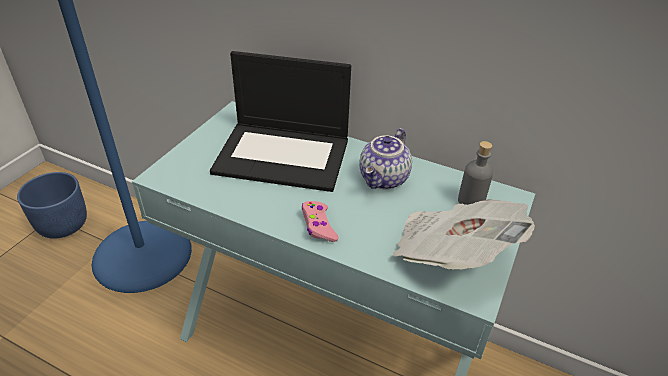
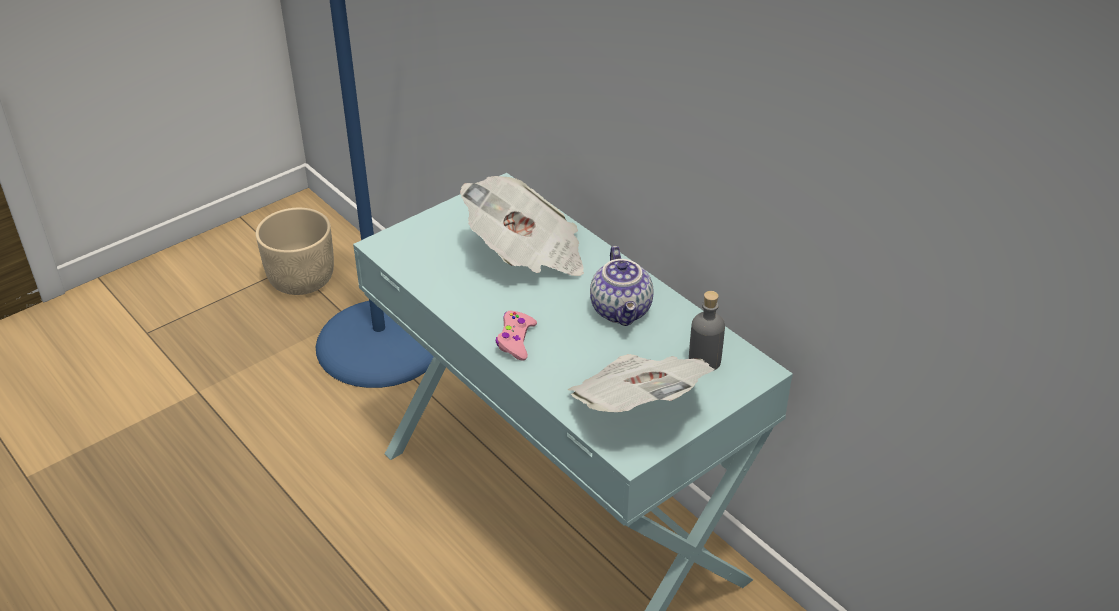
camera: 25 degrees right, 0 degrees up
(63, 225) = (302, 279): blue planter -> beige planter
(284, 155) = (527, 254): laptop -> newspaper
(384, 179) = (622, 311): teapot -> teapot turned 60 degrees counterclockwise

